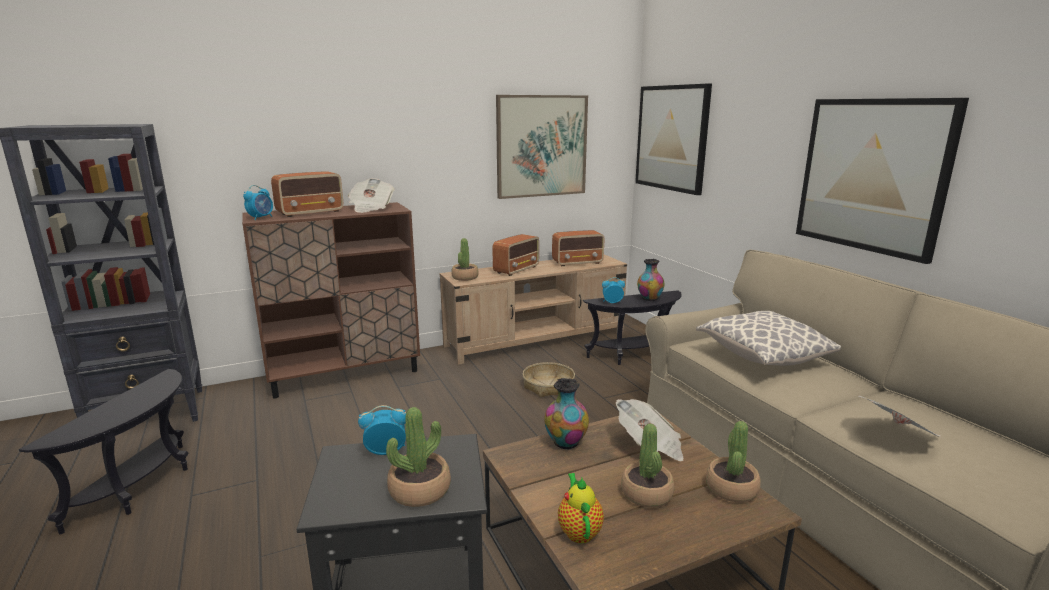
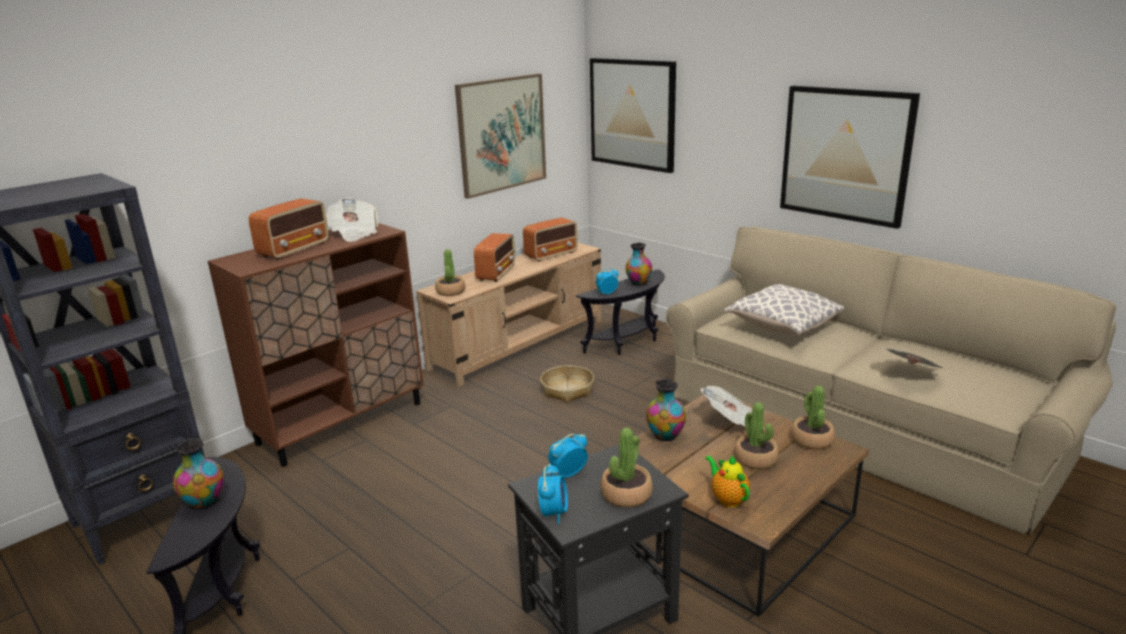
camera: 20 degrees left, 5 degrees up
(123, 404) = (204, 503): none -> vase
(261, 218) = (248, 266): alarm clock -> alarm clock (554, 513)

